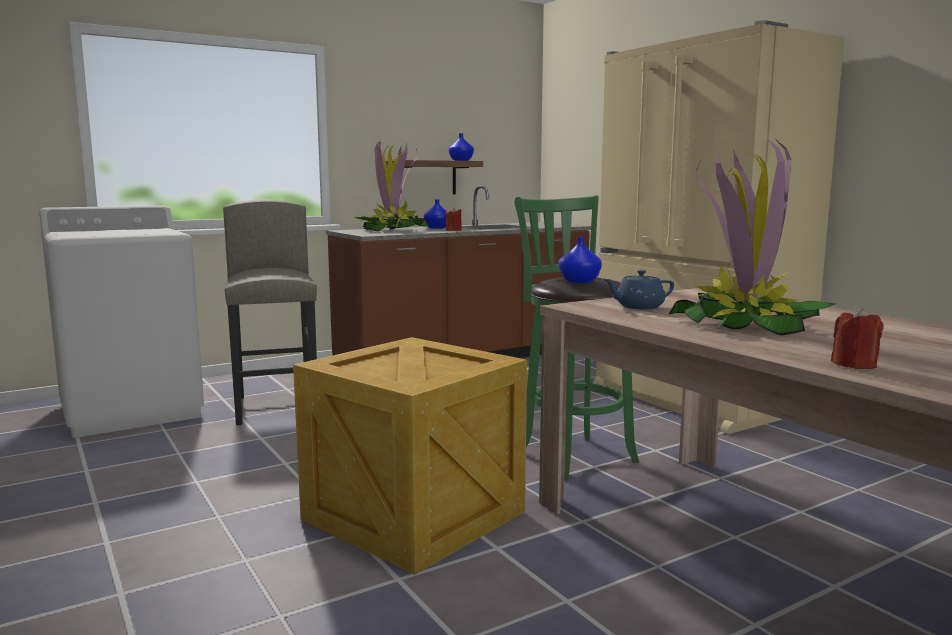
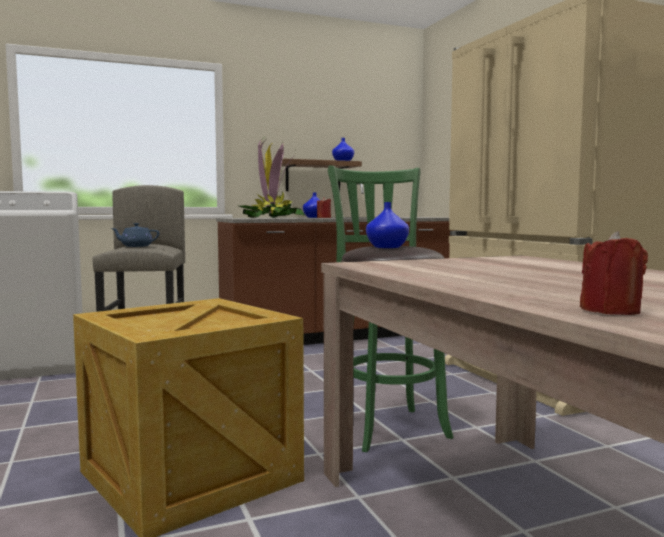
camera: 10 degrees right, 5 degrees down
(638, 307) = (421, 265): blue teapot -> blue teapot (136, 246)
(744, 324) = (518, 277): potted plant -> none

